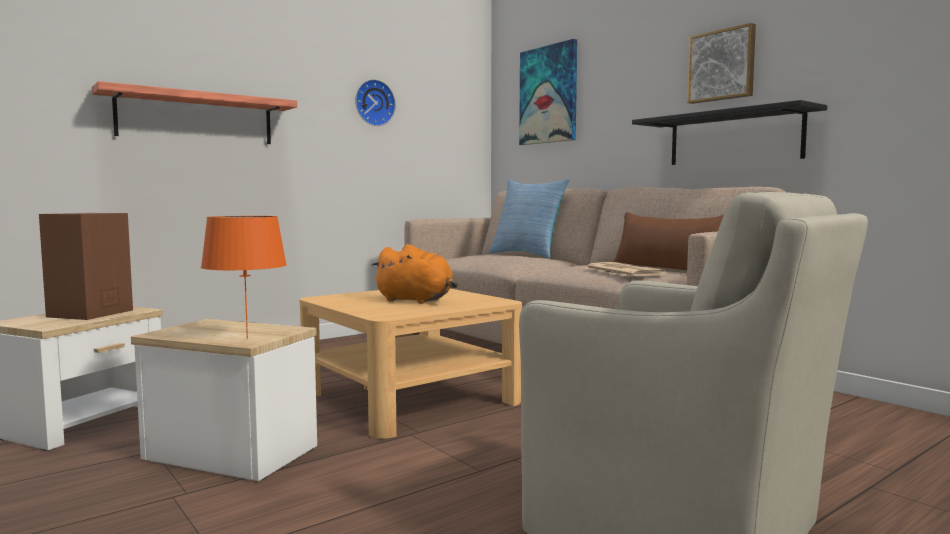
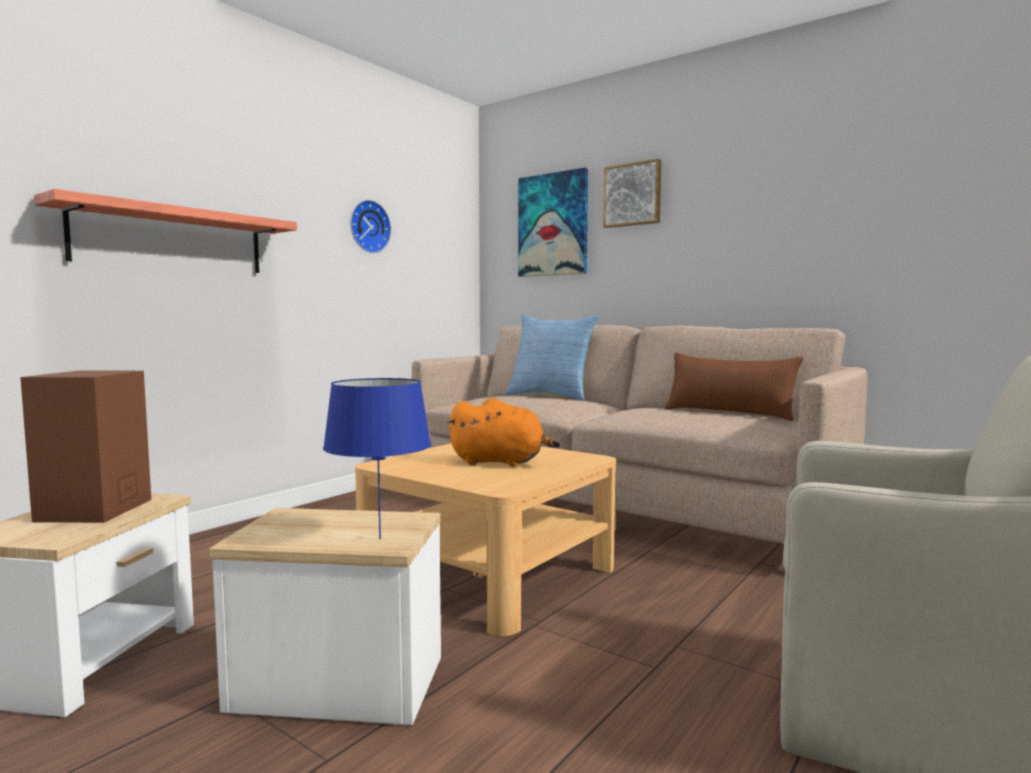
camera: 15 degrees left, 0 degrees up
(248, 338) = (381, 538): orange table lamp -> blue table lamp
(622, 271) = (697, 417): newspaper -> none
(722, 65) = (758, 205): picture -> picture (632, 195)
(734, 138) = (771, 278): black shelf -> none

